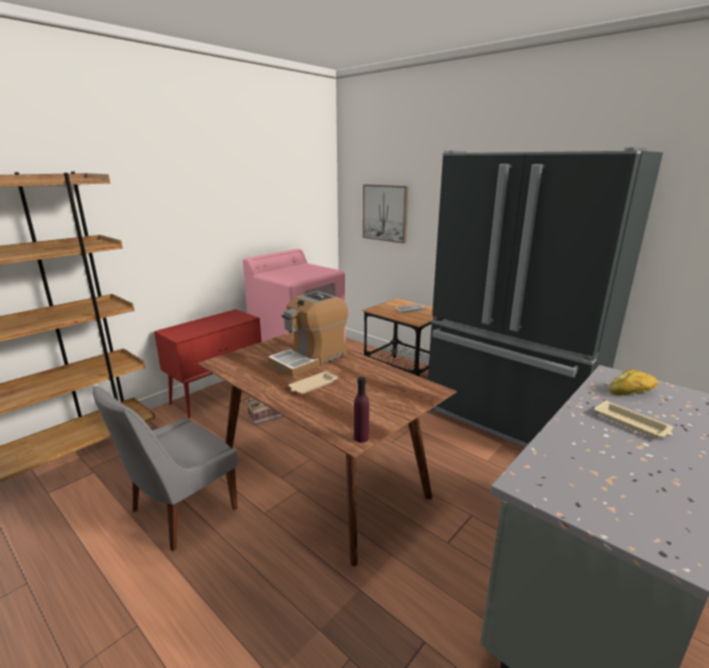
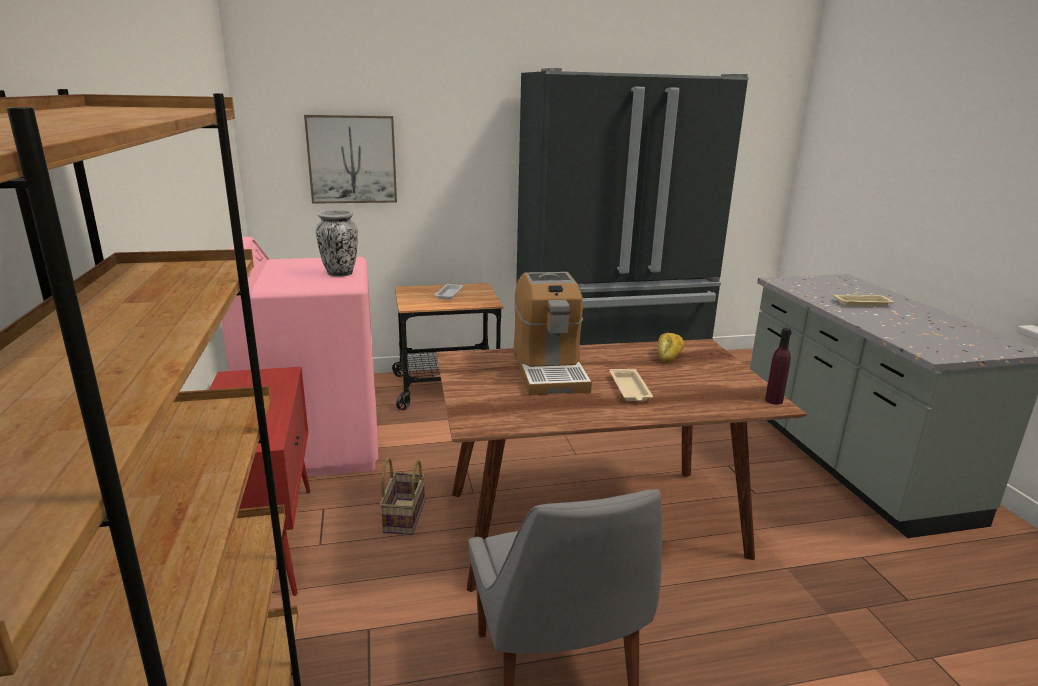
camera: 55 degrees left, 0 degrees up
(305, 275) = (340, 273): none -> vase
(632, 391) = (813, 286): bread -> bread (669, 354)

